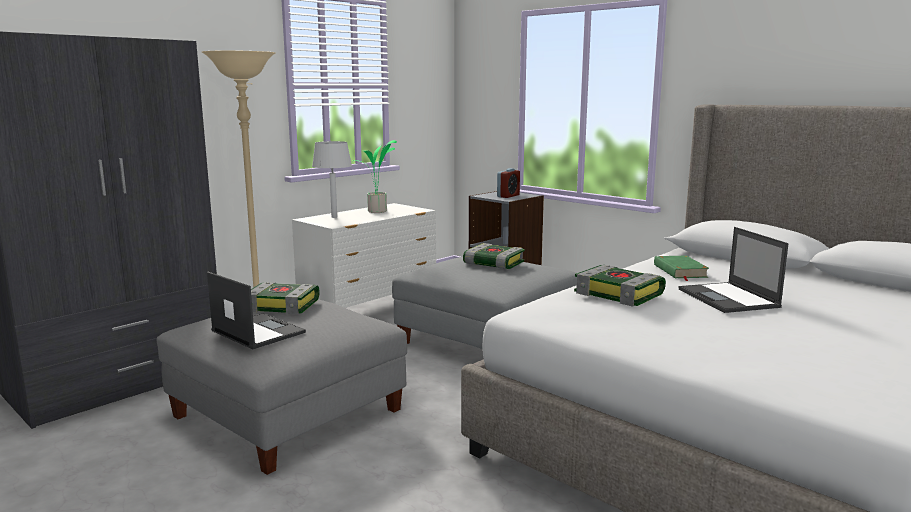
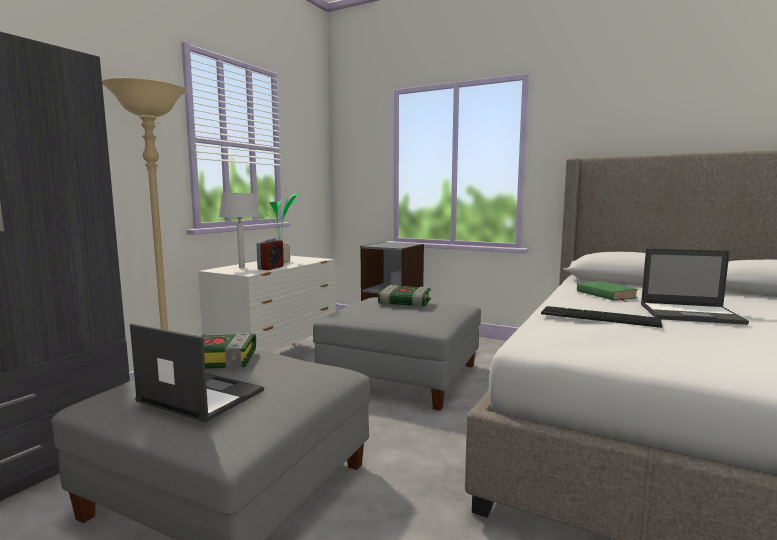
camera: 15 degrees left, 5 degrees down
(508, 196) = (395, 245): alarm clock -> alarm clock (270, 268)
(620, 294) = (599, 317): book -> keyboard
(729, 298) = (691, 314): laptop -> laptop turned 45 degrees counterclockwise

